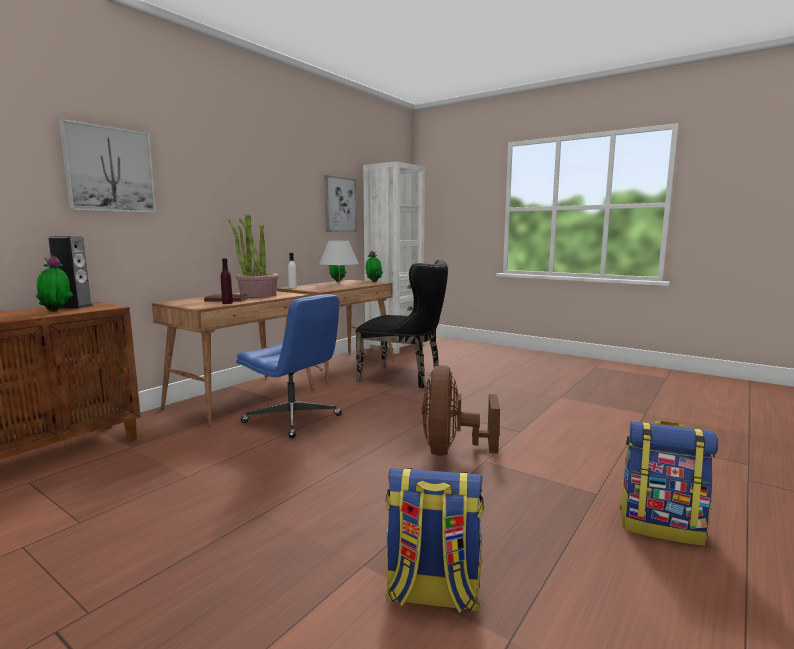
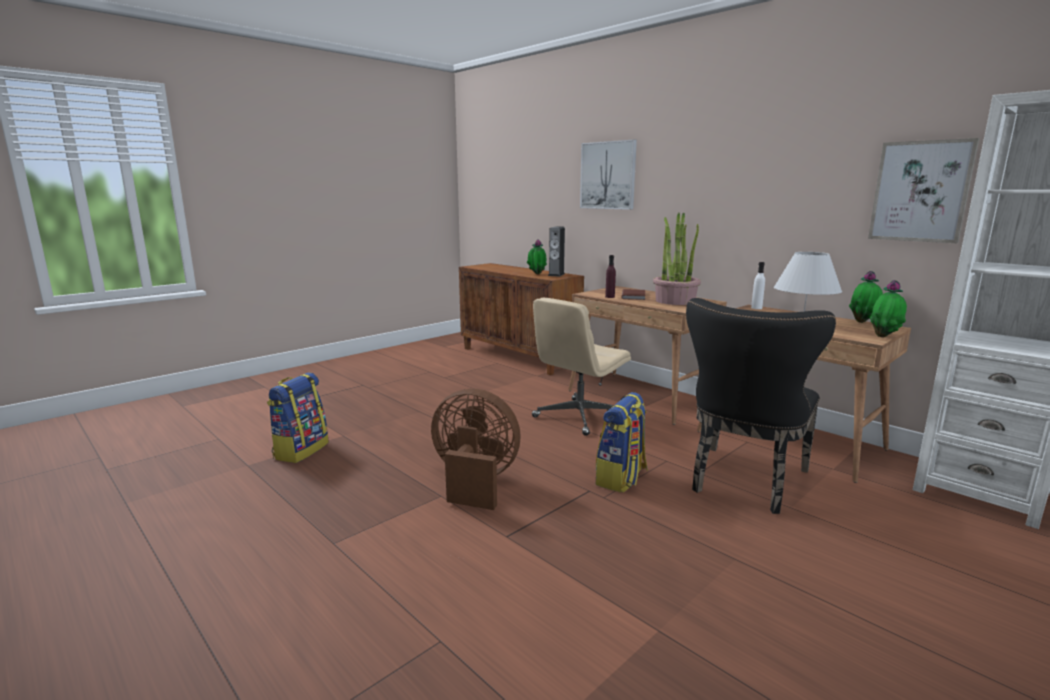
camera: 100 degrees right, 5 degrees up
(293, 419) = (579, 417): blue office chair -> beige office chair
(661, 526) = (257, 560): backpack -> backpack (621, 478)

